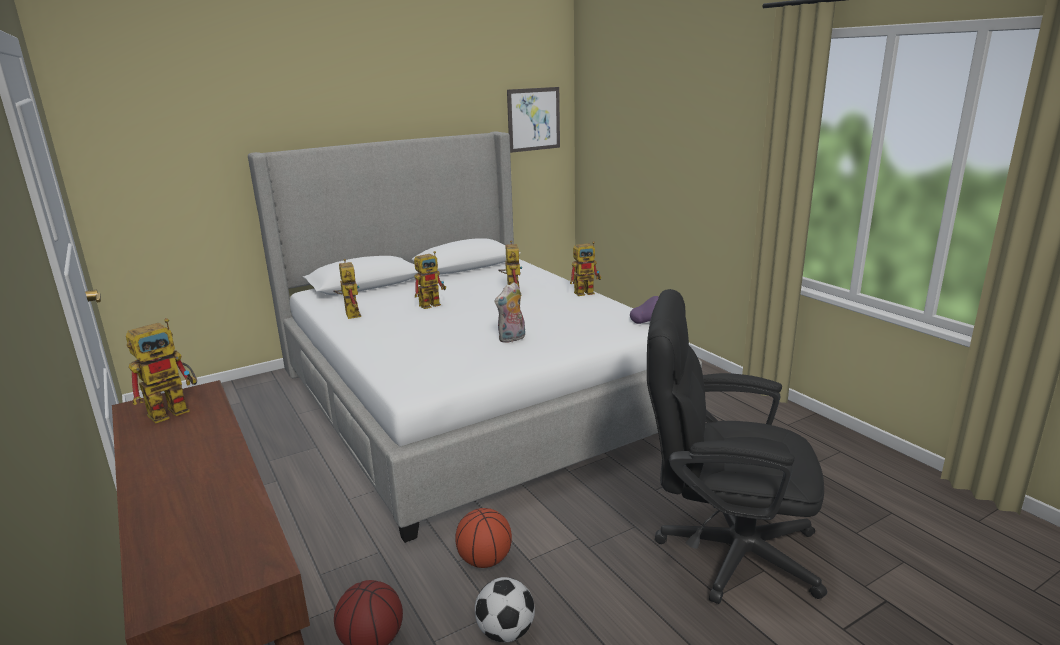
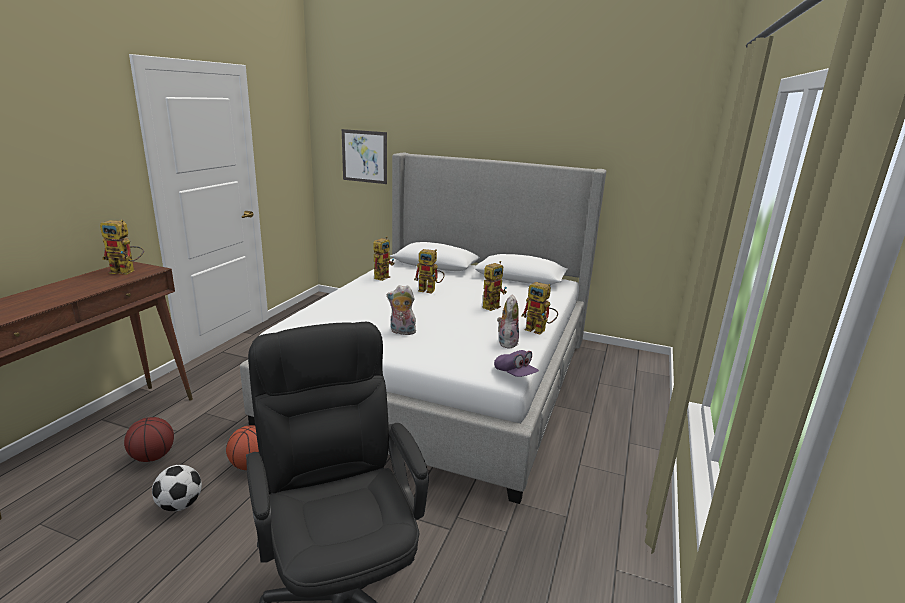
camera: 50 degrees right, 0 degrees up
(533, 119) = (654, 164): picture -> picture (364, 156)
(593, 308) = (506, 342): none -> plush toy

